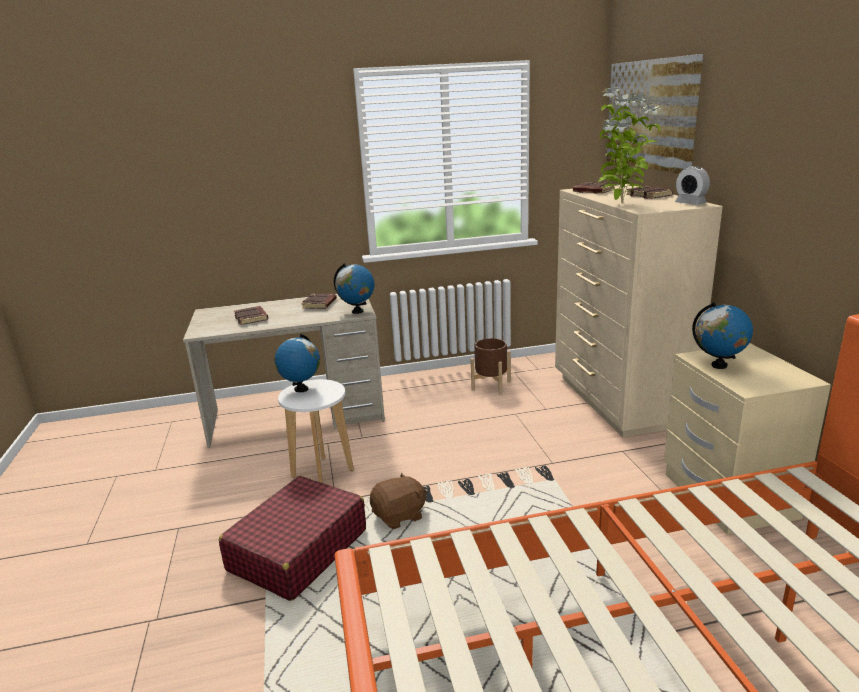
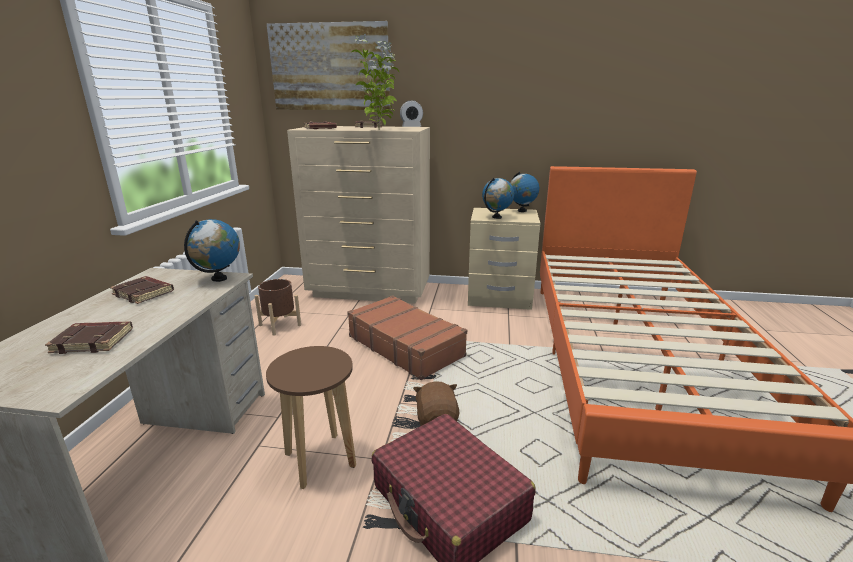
camera: 70 degrees left, 0 degrees up
(301, 389) = (290, 372): globe -> globe (522, 211)
(322, 474) = (320, 460): white stool -> brown stool
(517, 460) = (406, 346): none -> brown suitcase

